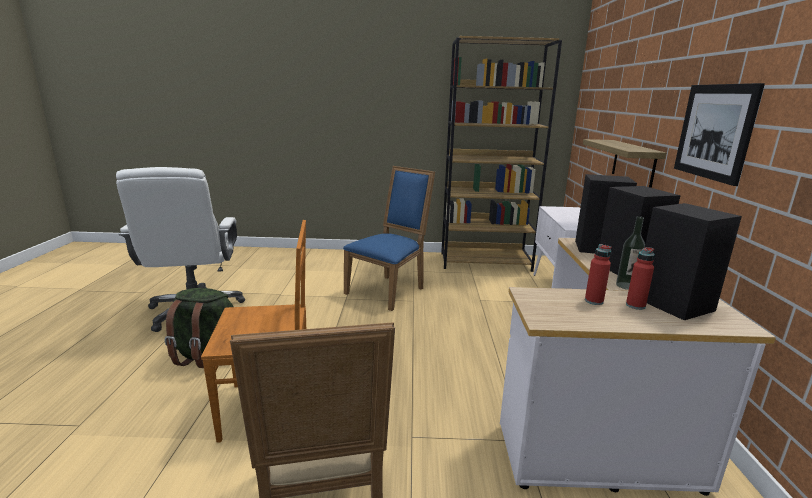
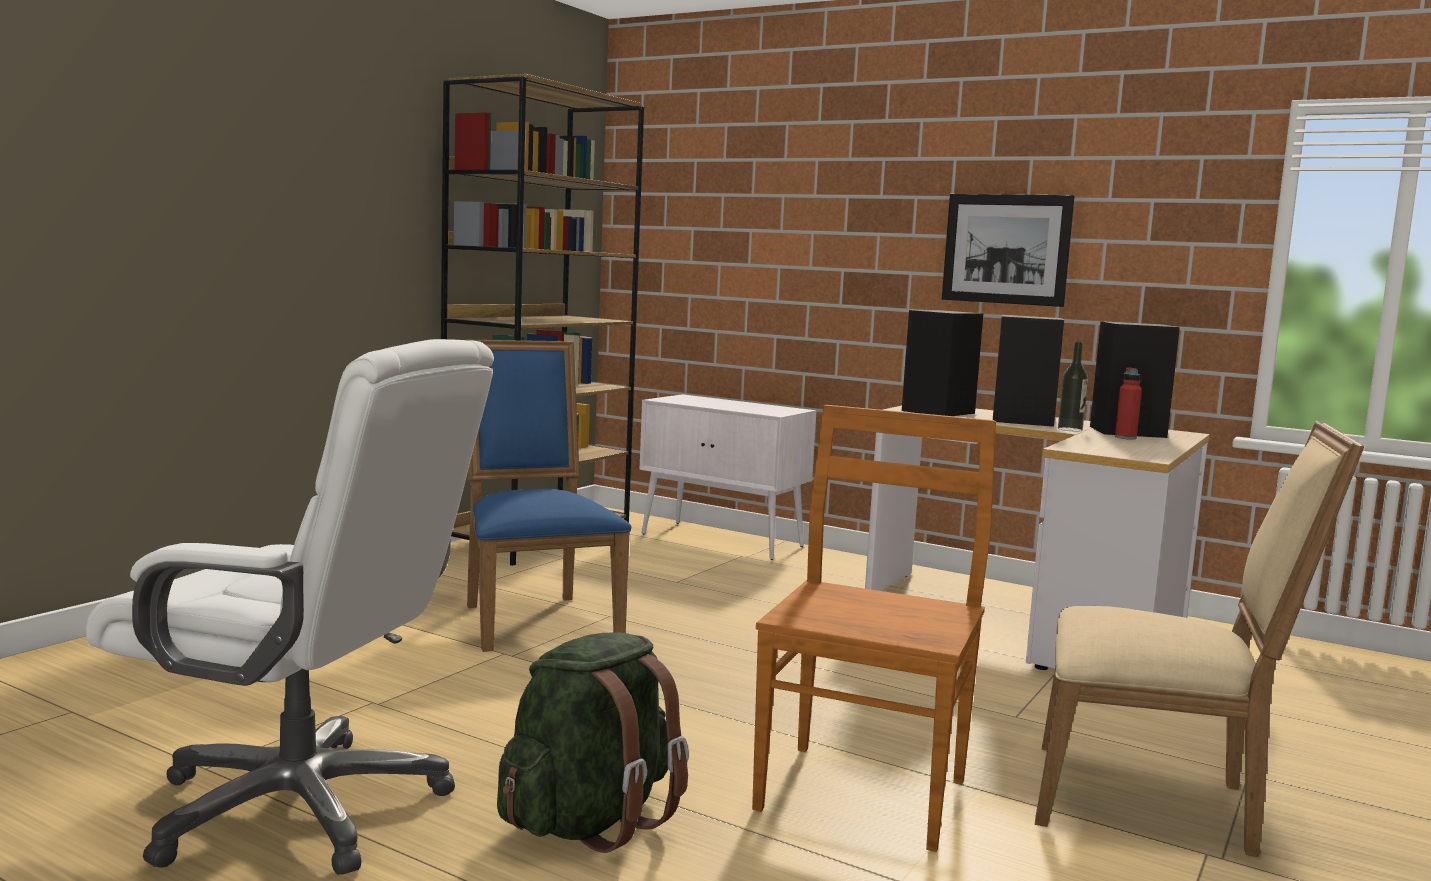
camera: 60 degrees left, 10 degrees down
(594, 301) = (1106, 441): red bottle -> none
(633, 163) = (832, 303): shelf -> none

